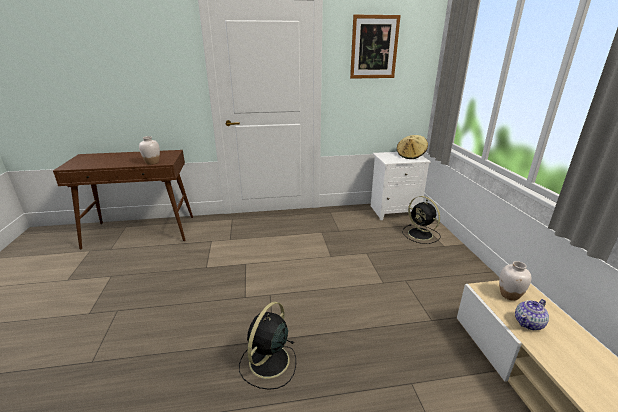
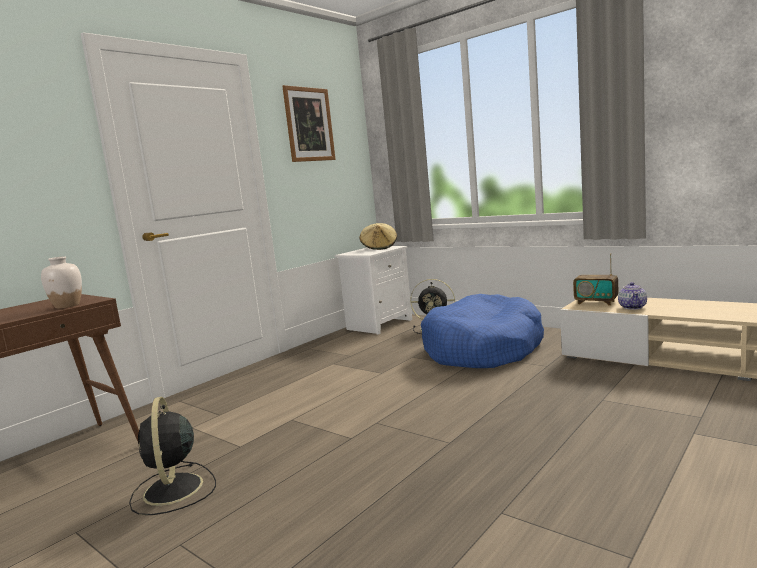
camera: 40 degrees left, 15 degrees down
(268, 362) = (478, 456): black fan -> black fan (173, 490)
(417, 273) = (482, 349): none -> blue dog bed
(509, 295) = (596, 302): white vase -> radio

